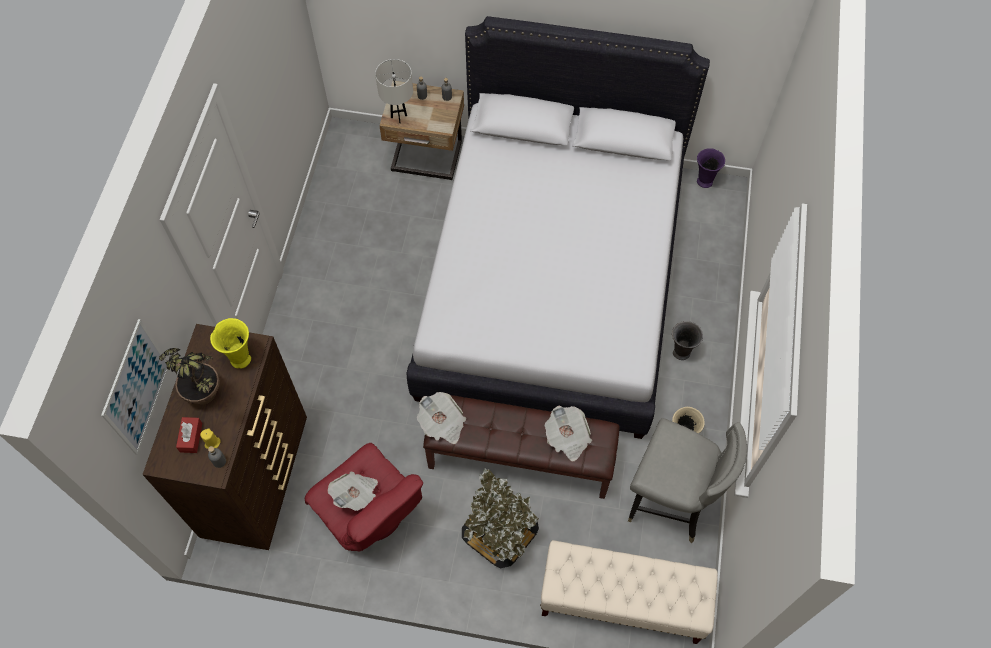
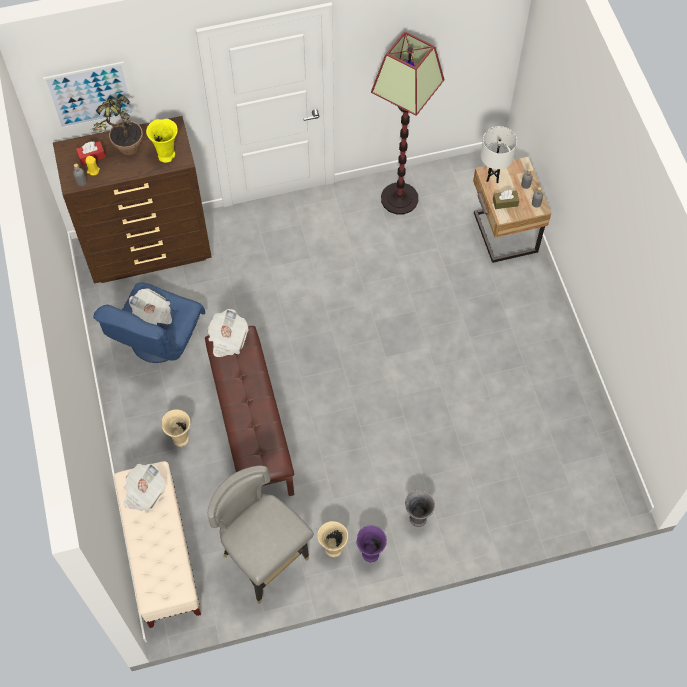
camera: 65 degrees right, 0 degrees up
(337, 222) = (400, 198): none -> floor lamp
(370, 512) = (156, 339): red armchair -> blue armchair
(432, 119) = (505, 202): none -> brown tissue box
(499, 533) = (180, 438): potted plant -> beige vase
(551, 280) = (434, 383): white bed -> none
(567, 438) = (258, 436): newspaper -> newspaper (144, 493)
(669, 503) = (265, 561): grey chair -> grey chair turned 135 degrees clockwise
(704, 181) = (618, 472): purple vase -> purple vase (370, 553)

